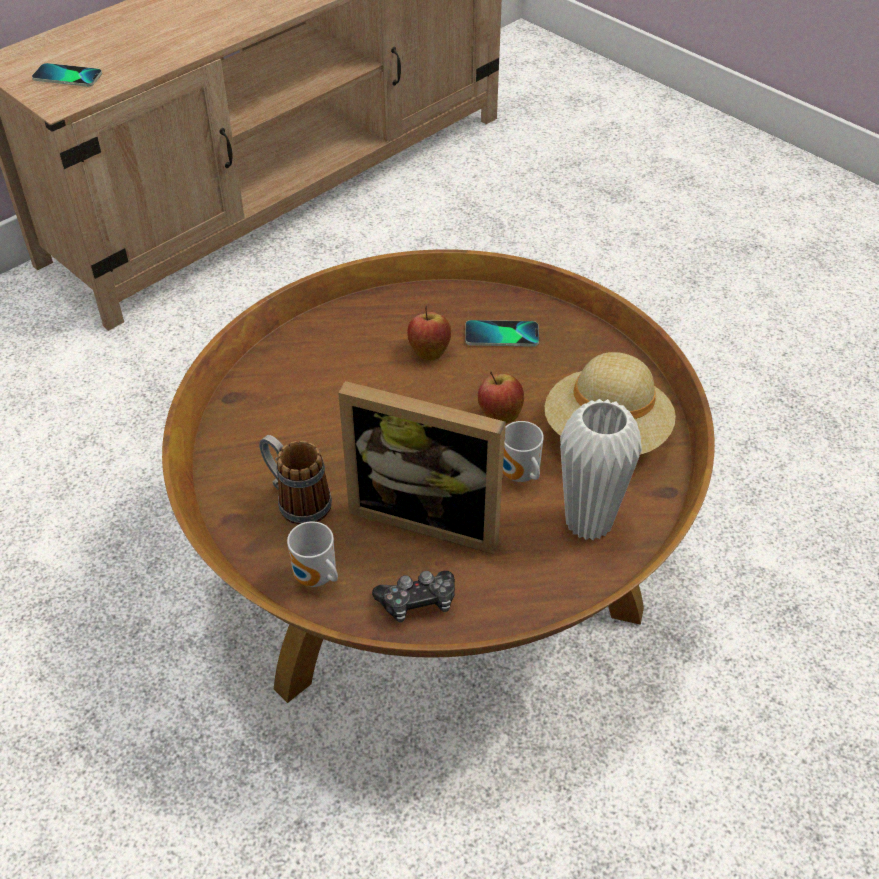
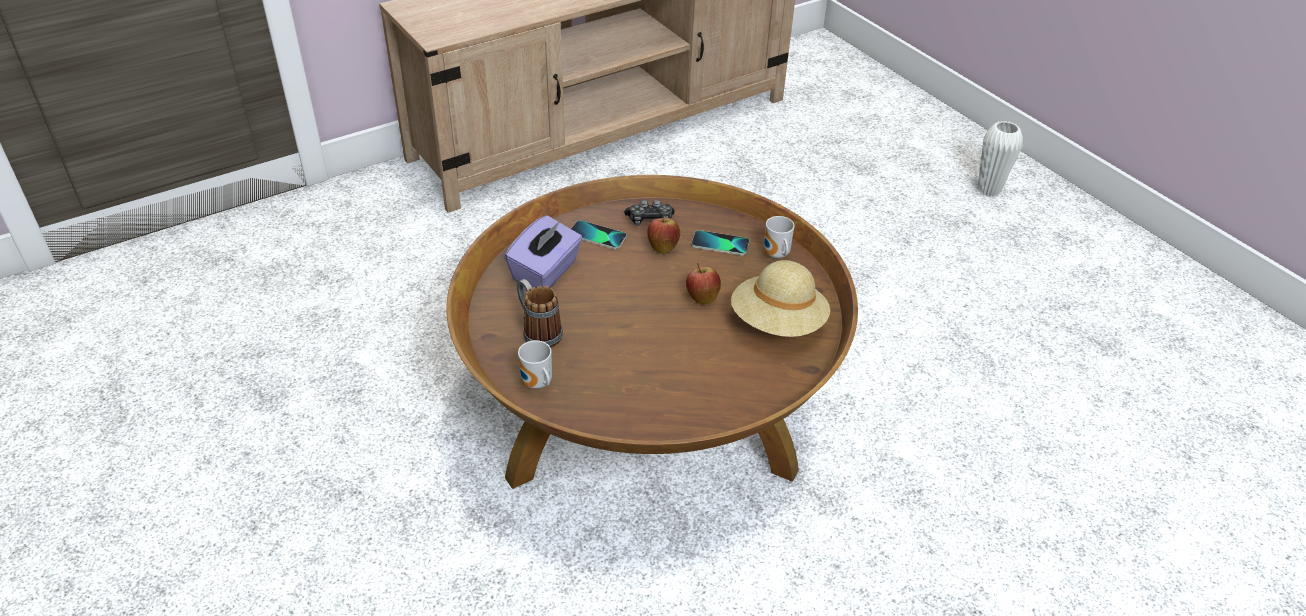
camera: 10 degrees right, 5 degrees down
(67, 77) = (447, 21): phone -> phone (597, 236)
(284, 411) = (546, 271): none -> purple tissue box
(417, 602) = (604, 412): game controller -> game controller (650, 220)
(429, 514) = (630, 356): picture frame -> none
(519, 476) = (704, 341): mug -> mug (775, 255)
(588, 522) = (745, 380): white vase -> white vase (988, 190)

